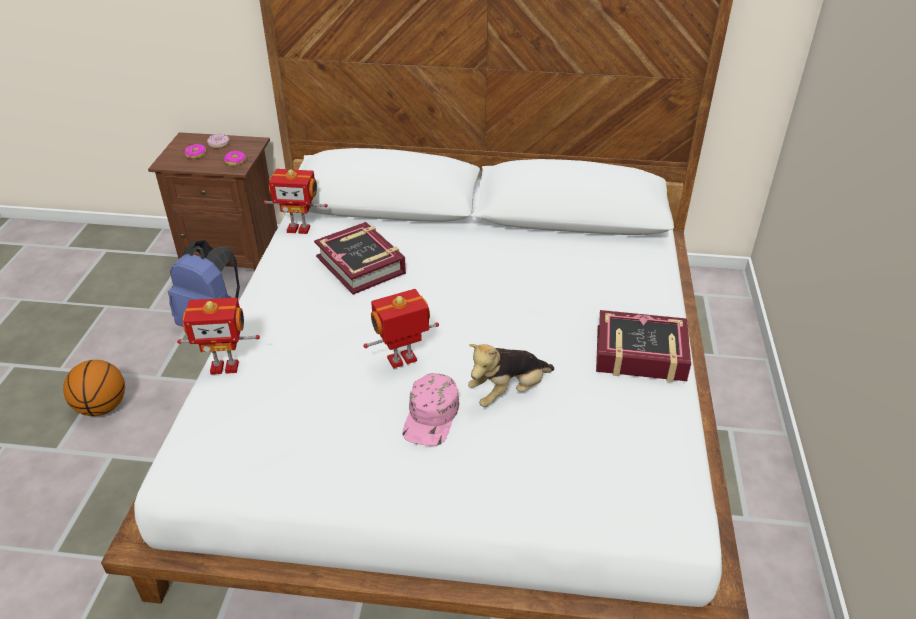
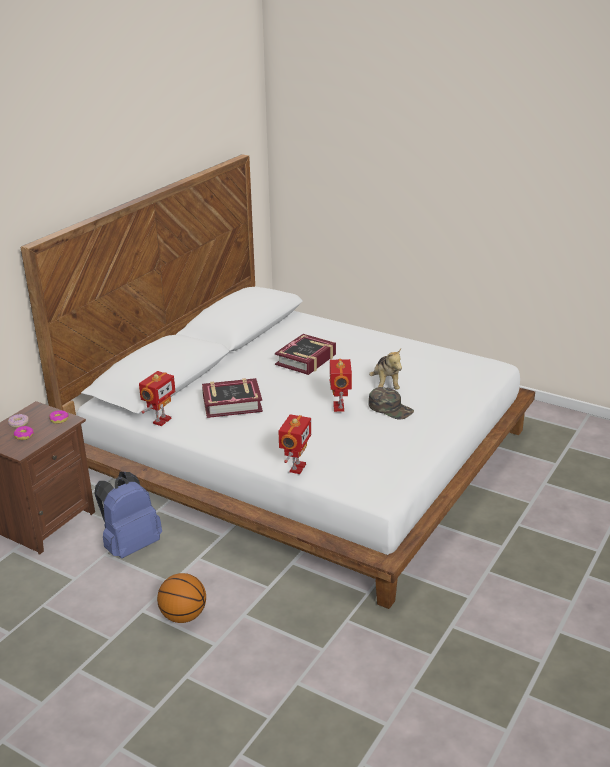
camera: 65 degrees left, 10 degrees down
(431, 416) = (390, 408): pink cap -> green cap
(640, 354) = (385, 343): book -> book (306, 360)

